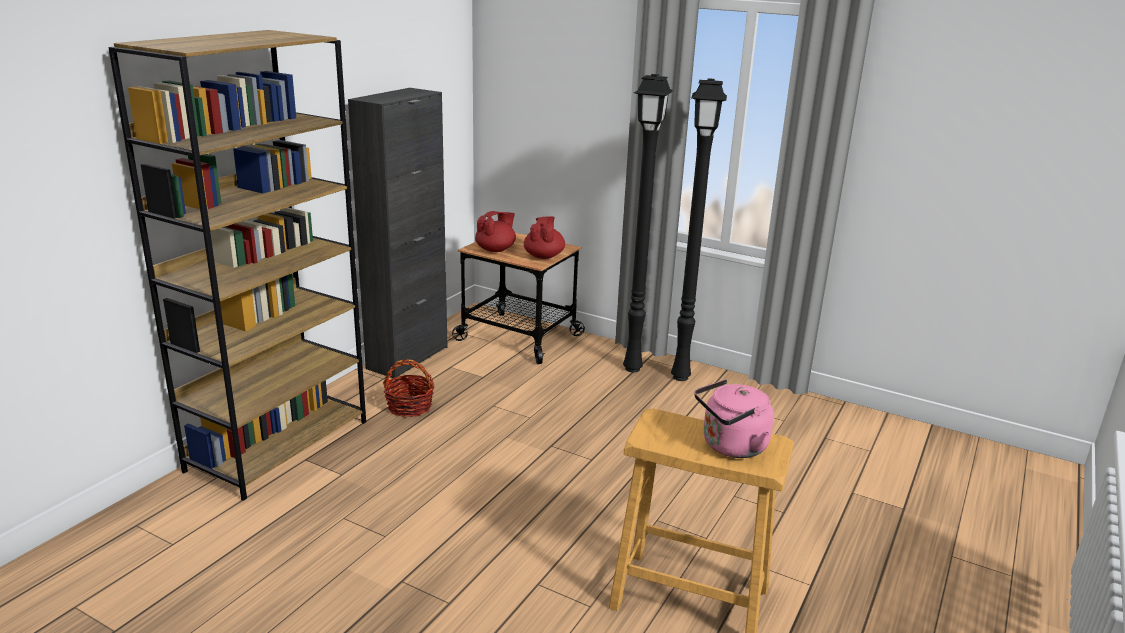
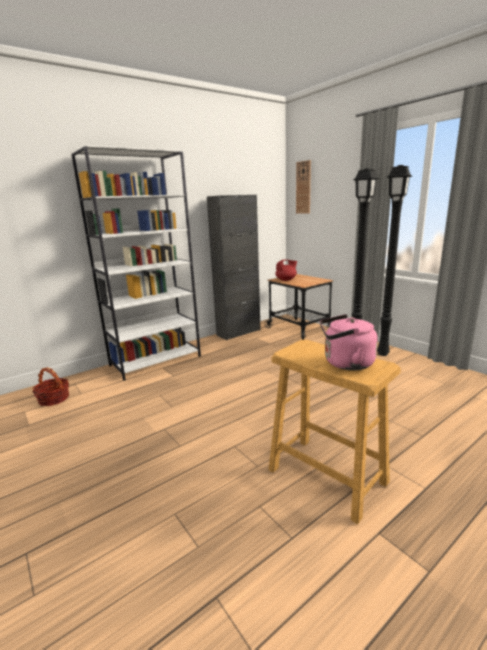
camera: 25 degrees right, 5 degrees down
(279, 445) = (156, 360): brown bookcase -> white bookcase
(409, 407) = (225, 352): basket -> basket (54, 399)
(514, 68) = (303, 187): none -> wall clock
(544, 256) = (309, 282): red teapot -> none

